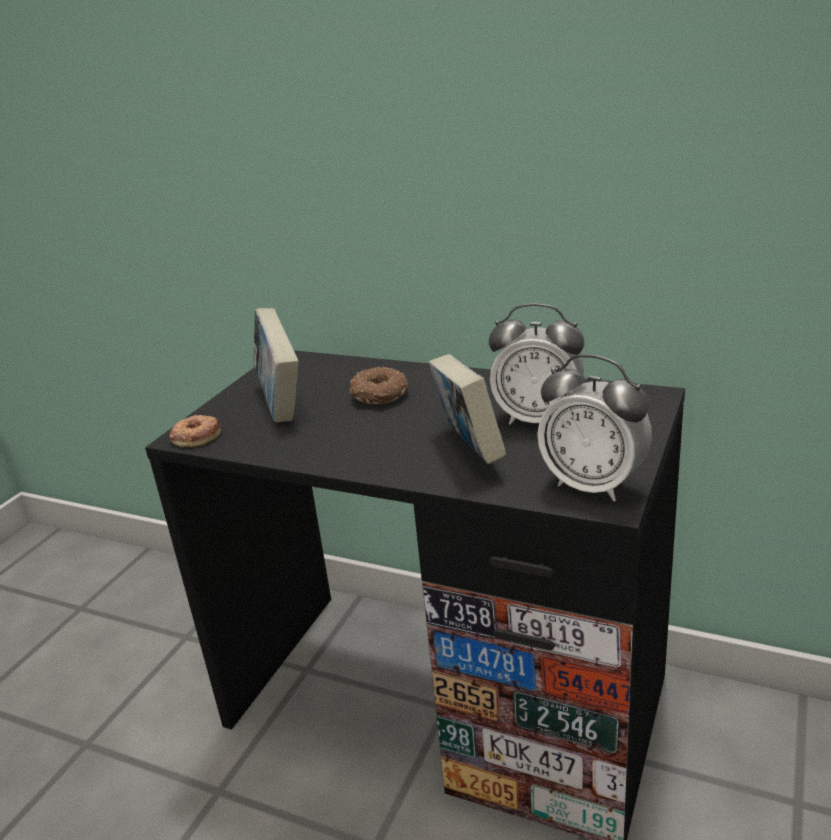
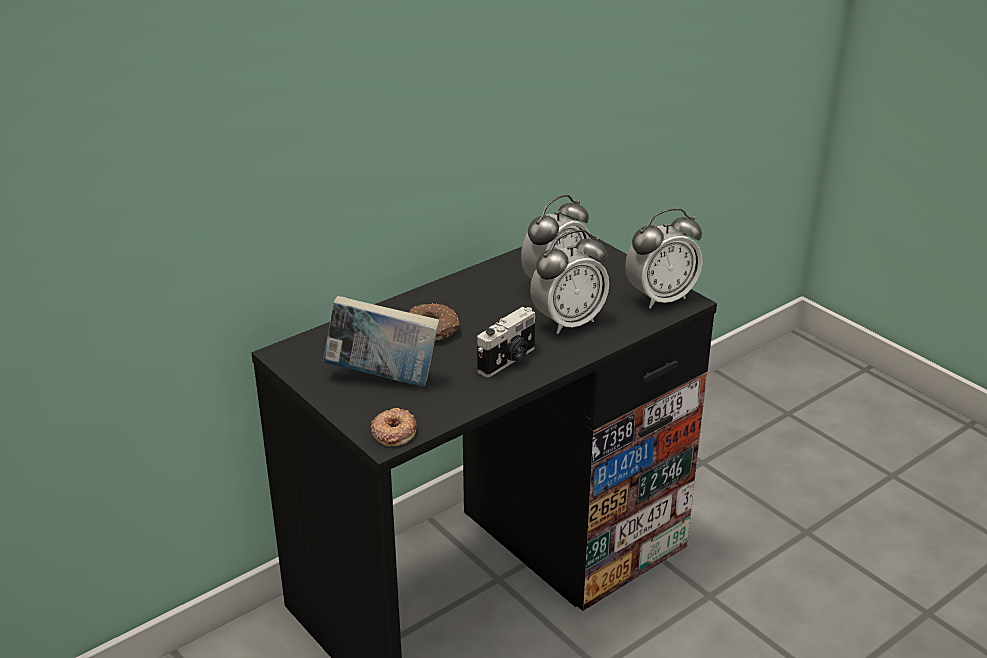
camera: 65 degrees left, 5 degrees up
(359, 445) = (508, 360): none -> camera
(468, 449) = (568, 322): book -> alarm clock

